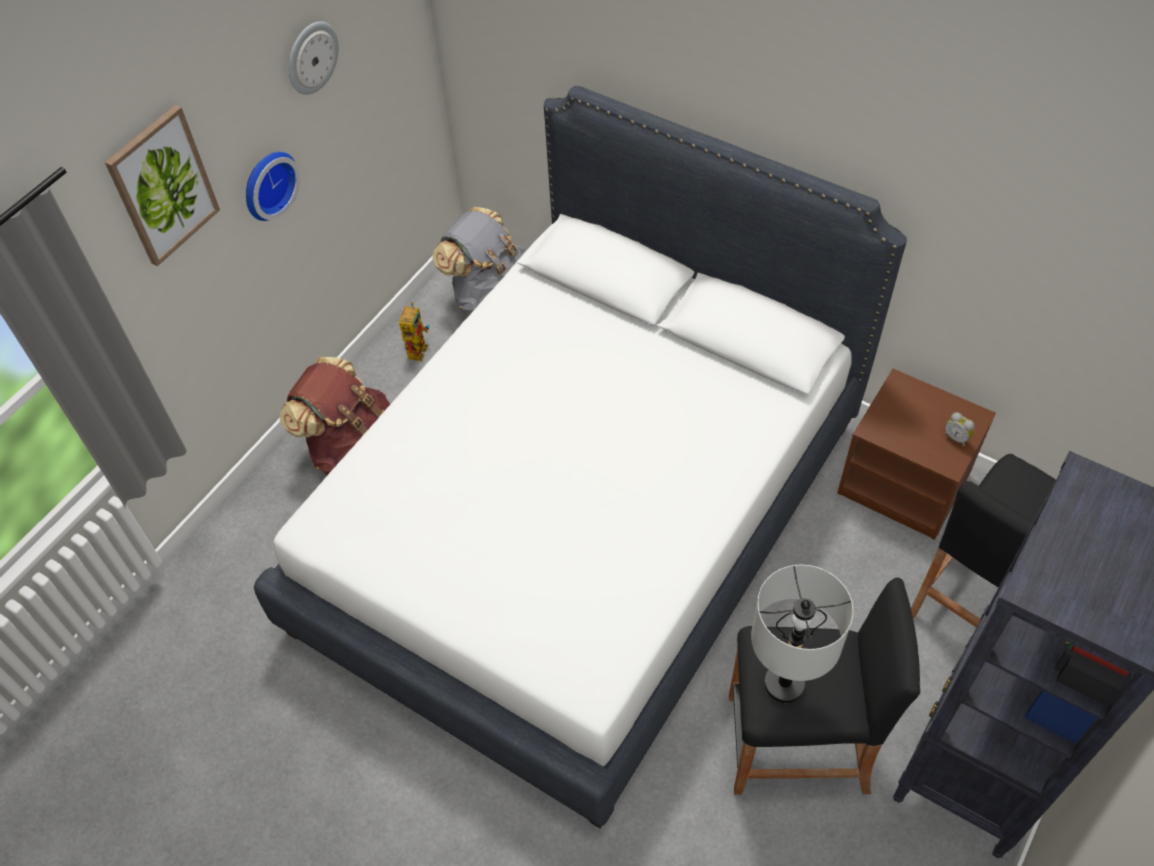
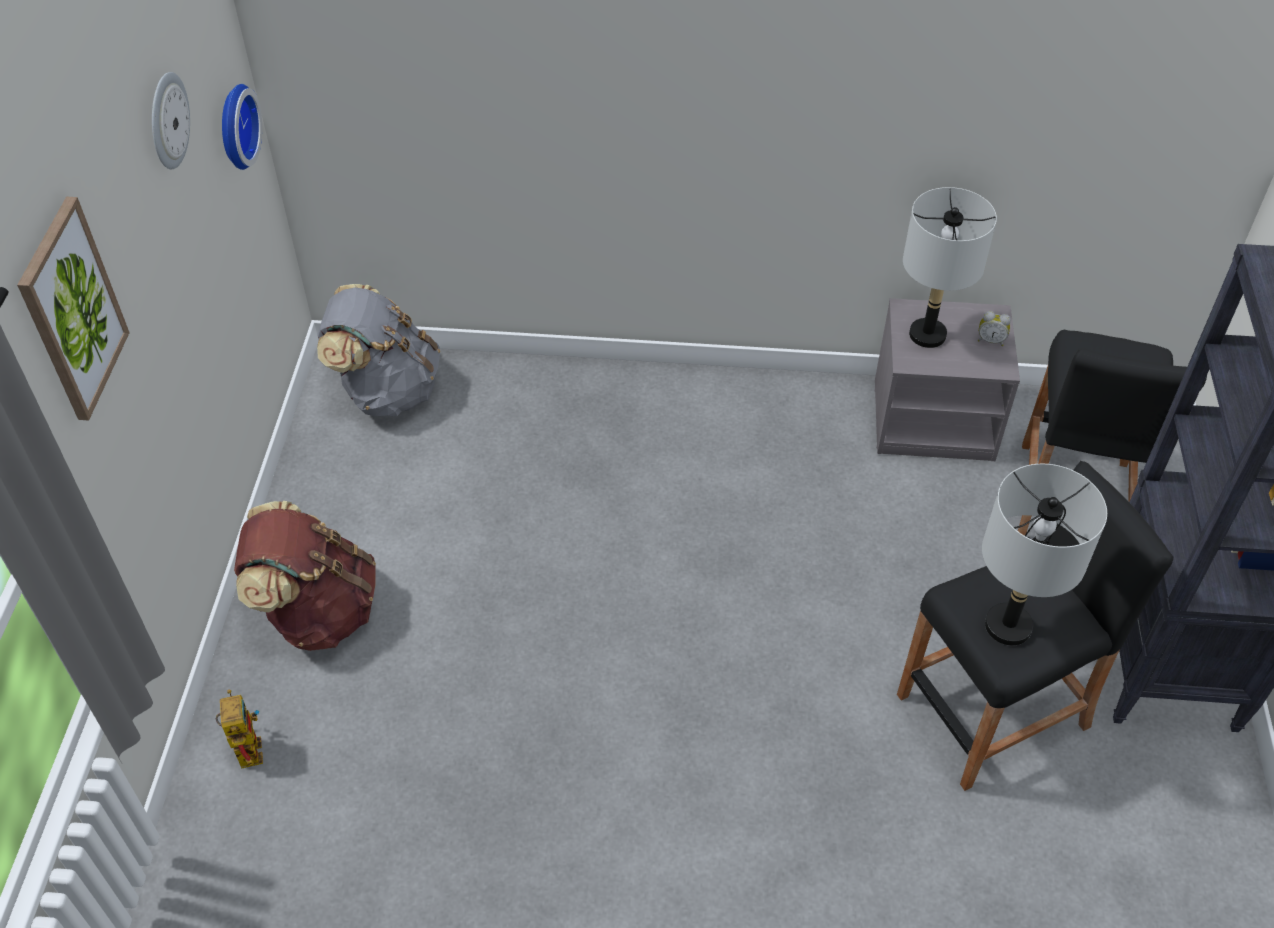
camera: 30 degrees left, 5 degrees down
(267, 184) = (157, 293): wall clock -> wall clock (234, 126)
(417, 347) = (330, 474): toy robot -> toy robot (246, 746)
(582, 524) = (637, 587): white bed -> none
(903, 412) = (927, 335): none -> grey table lamp
(905, 483) = (934, 419): brown nightstand -> grey nightstand

